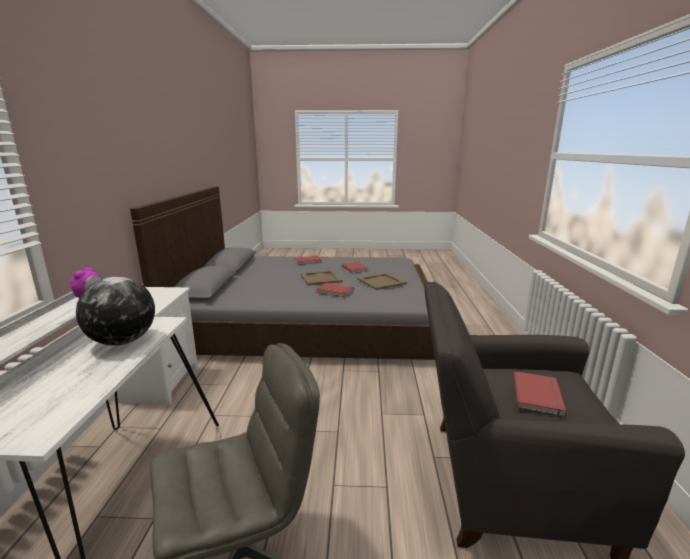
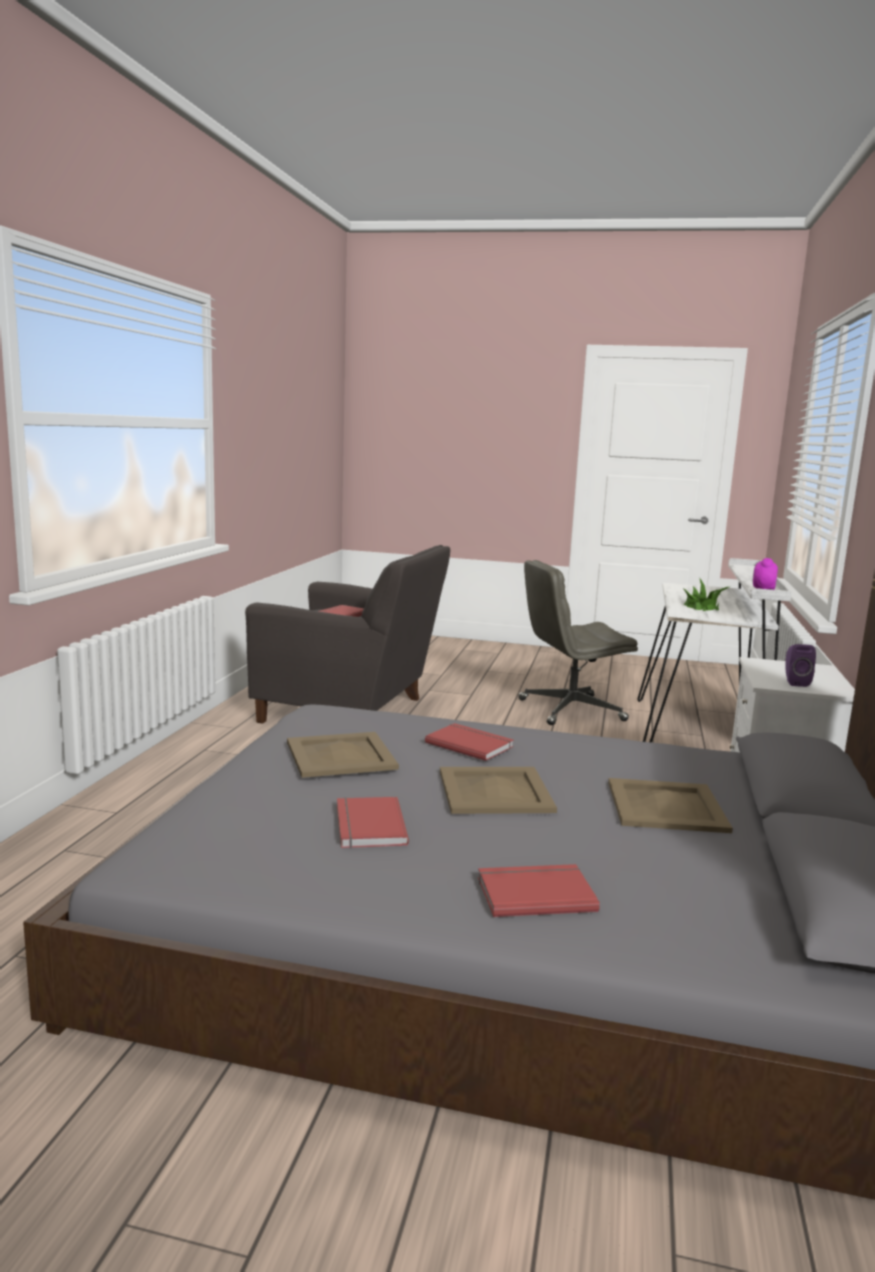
camera: 170 degrees left, 5 degrees down
(123, 341) = (701, 607): globe -> potted plant
(157, 293) = (795, 682): none -> purple speaker
(262, 280) = (665, 805): none -> beige tray

